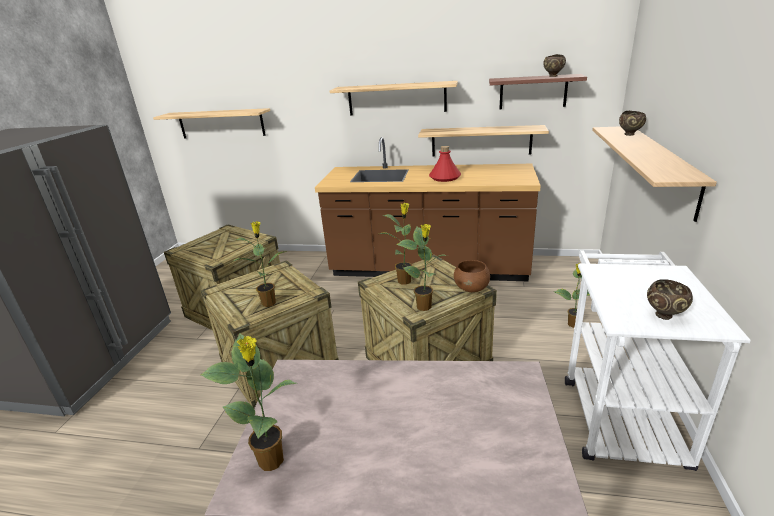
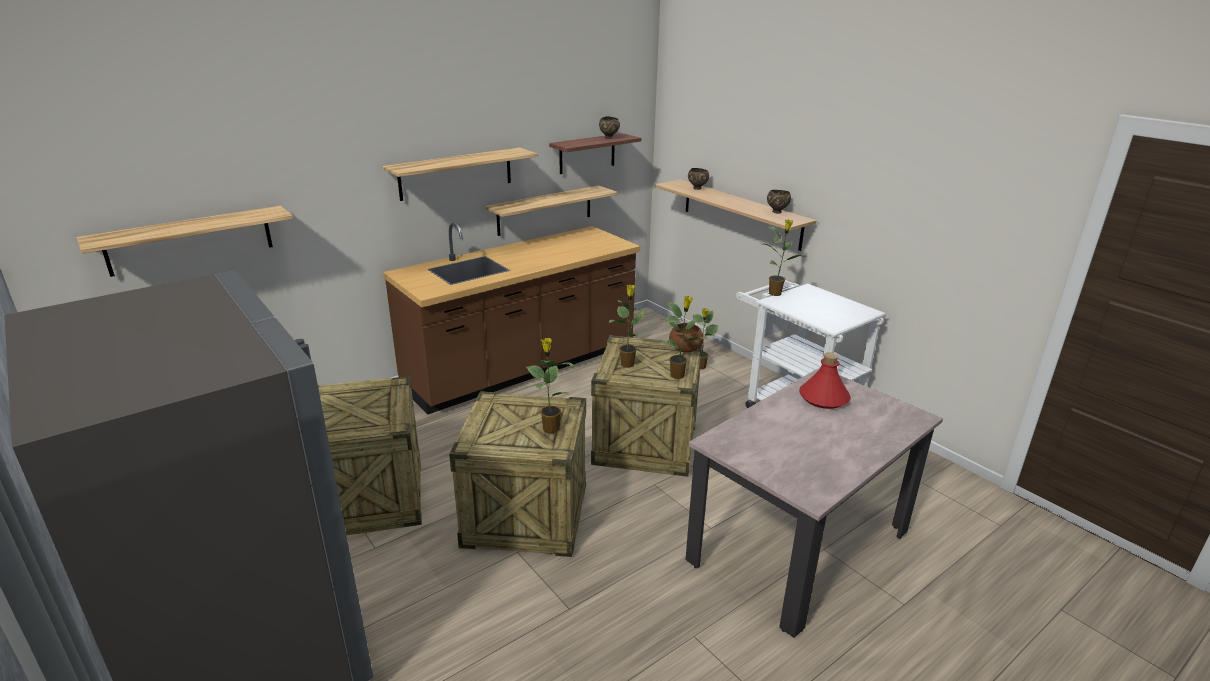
camera: 50 degrees left, 0 degrees up
(272, 461) = (801, 479): potted plant -> potted plant (776, 293)
(445, 177) = (545, 257): red bottle -> red bottle (824, 398)
(665, 316) = (843, 315): brown bowl -> brown bowl (777, 212)

